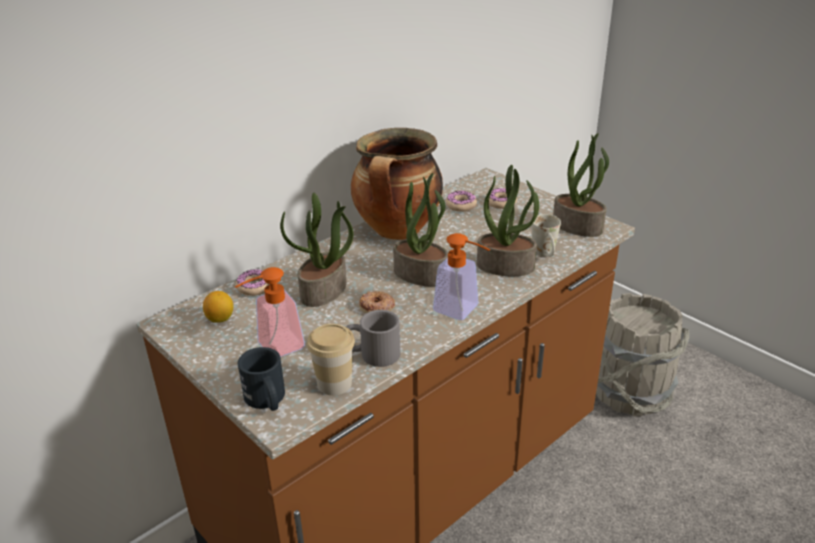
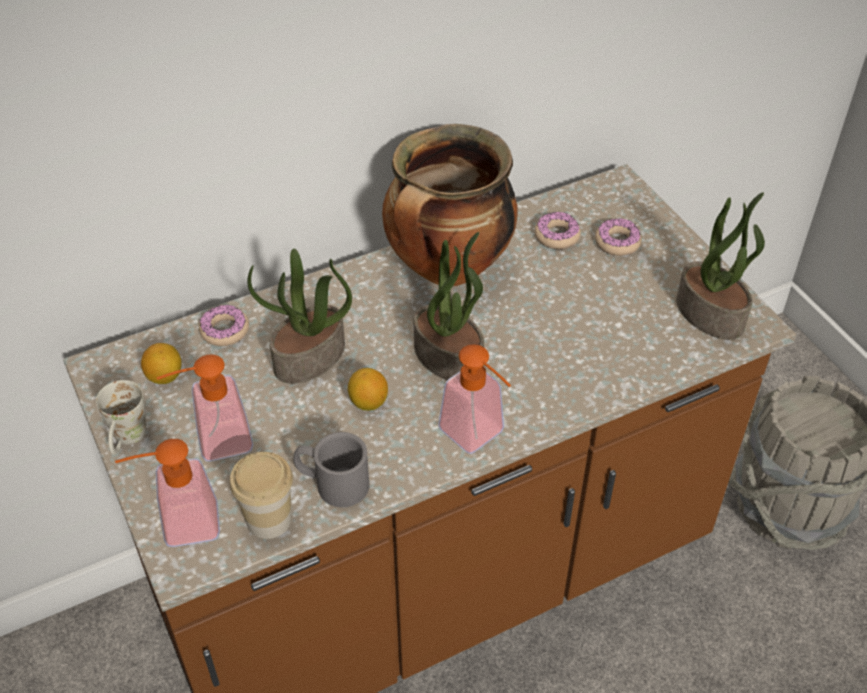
camera: 15 degrees right, 15 degrees up
(267, 400) = (179, 526): black mug -> soap dispenser
(377, 307) = (368, 402): donut -> lemon
(506, 266) = (572, 368): potted plant -> none
(545, 254) = (638, 359): white mug -> white mug (127, 440)

